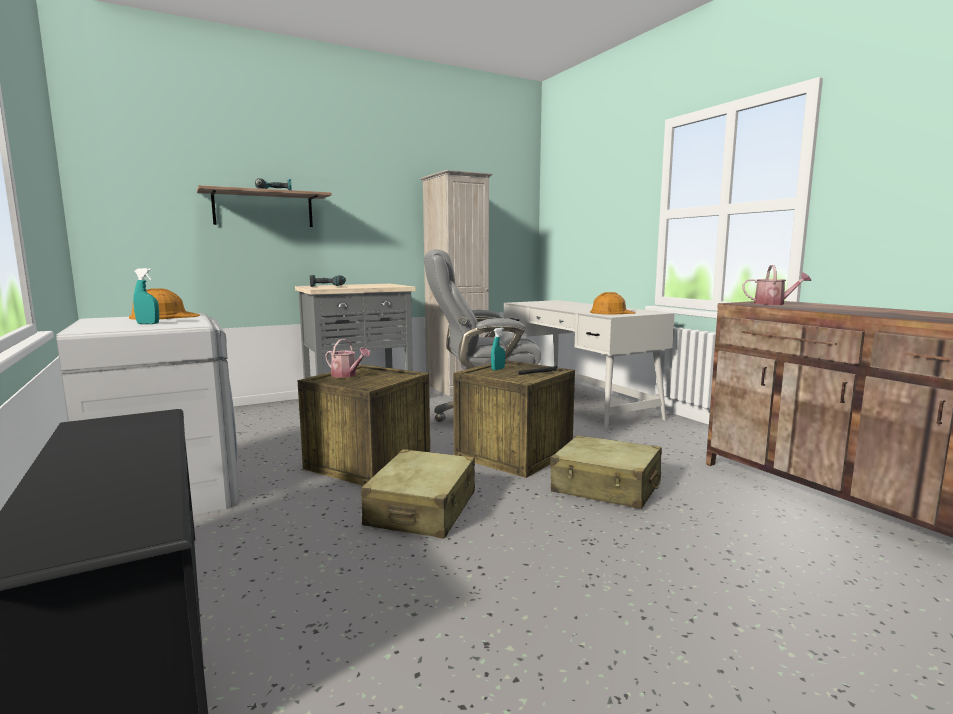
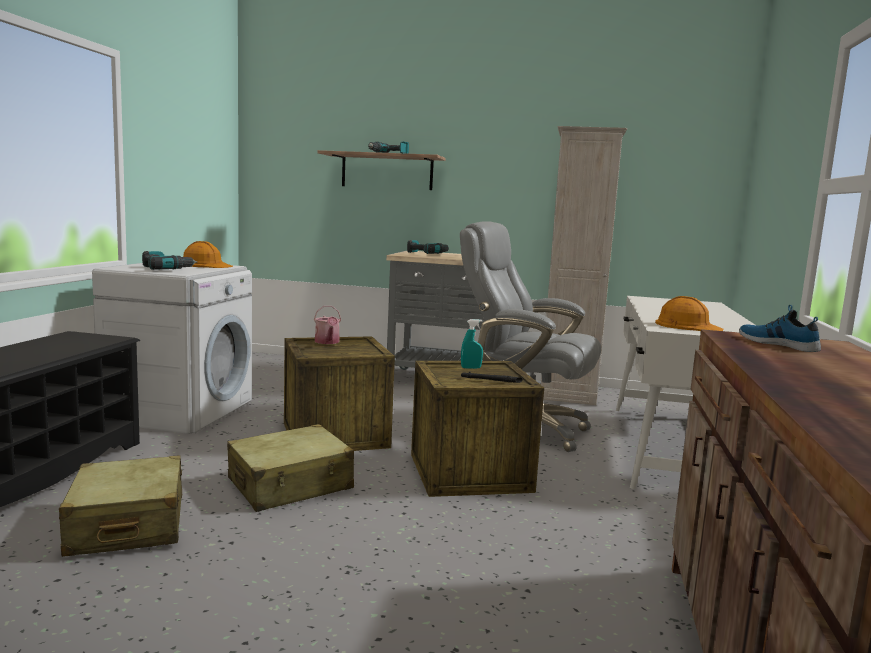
camera: 40 degrees right, 0 degrees up
(148, 323) = (166, 269): turquoise spray bottle -> power drill
(606, 487) = (484, 537): beige suitcase -> beige suitcase (127, 525)
(773, 304) = (778, 344): watering can -> shoe

